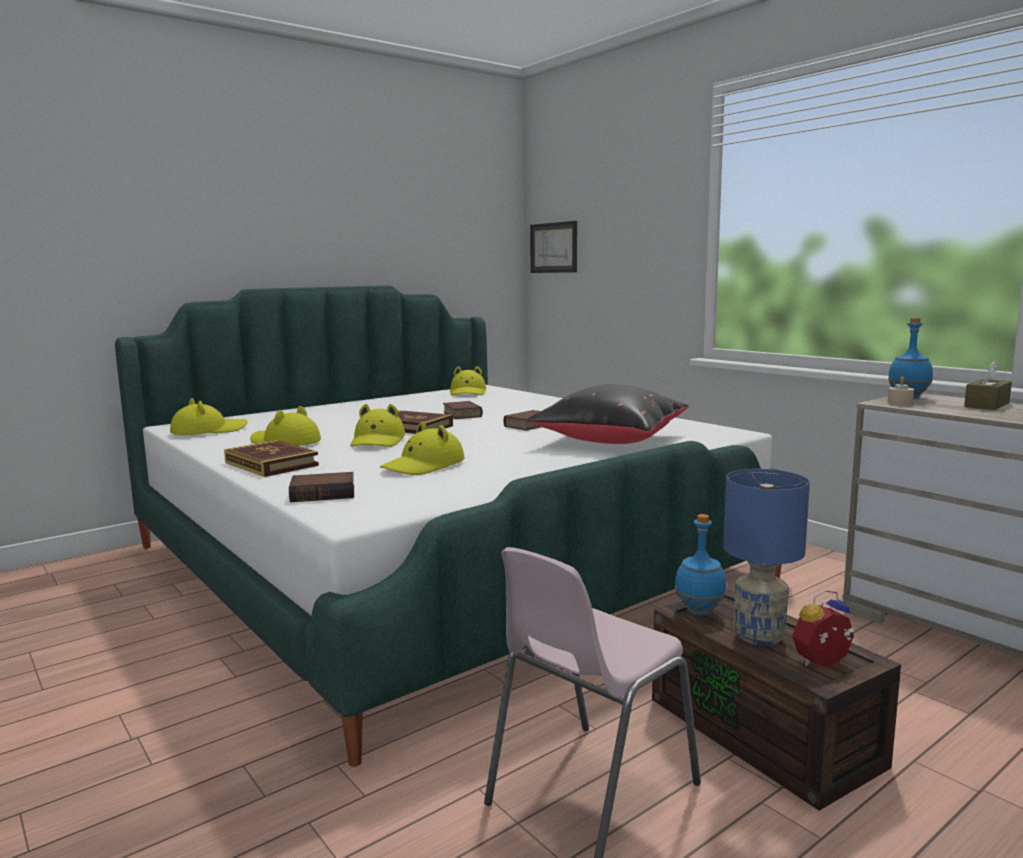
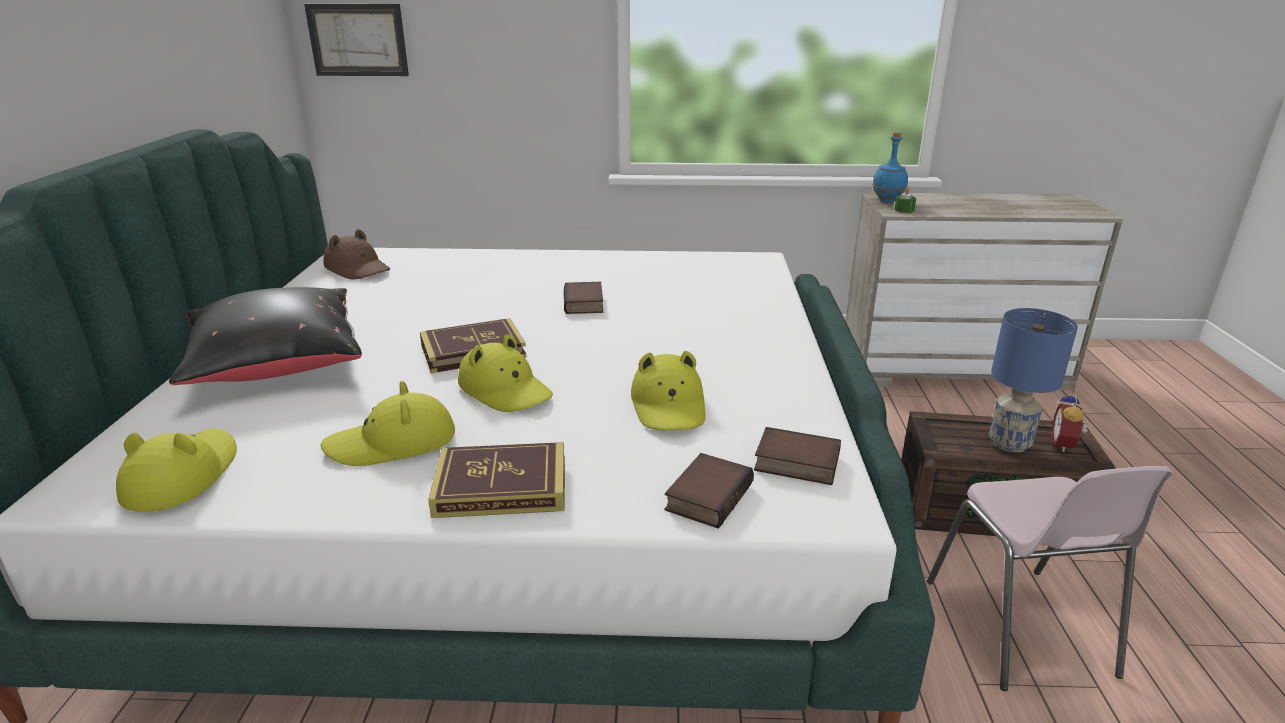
camera: 50 degrees left, 15 degrees up
(461, 414) = (464, 310): book -> book (795, 464)
(468, 393) = (358, 269): yellow hat -> brown hat
(609, 441) = (711, 302): black pillow -> black pillow (276, 365)
(700, 611) = (947, 441): blue bottle -> none
(900, 403) = (904, 210): beige candle -> green candle
(986, 405) = (942, 199): brown tissue box -> none

